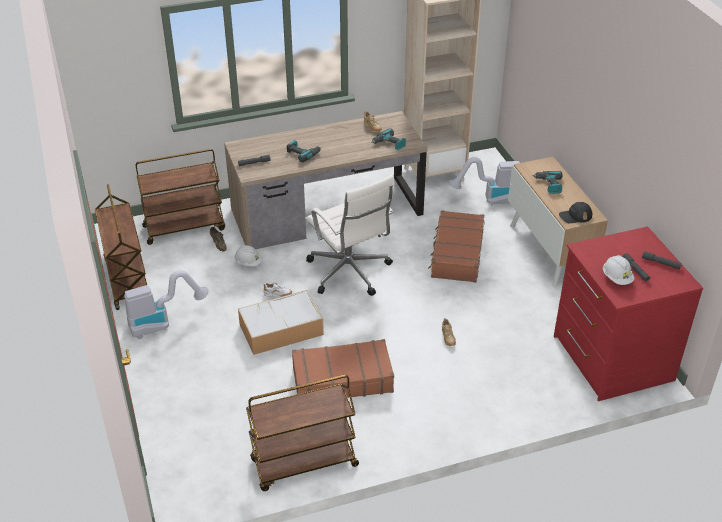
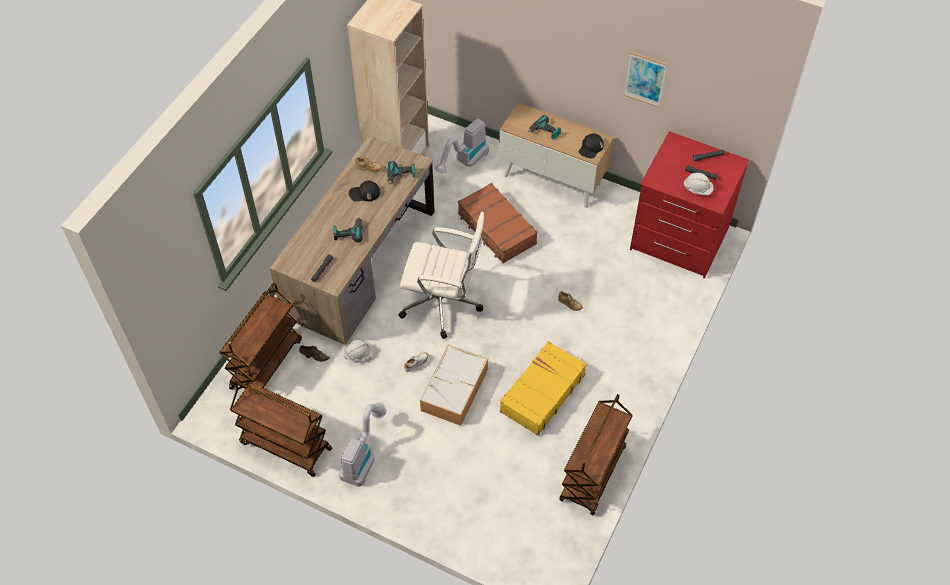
camera: 45 degrees left, 15 degrees up
(342, 379) = (541, 393): brown suitcase -> yellow suitcase
(348, 139) = (364, 193): none -> black cap
(641, 152) = (645, 79): none -> picture

